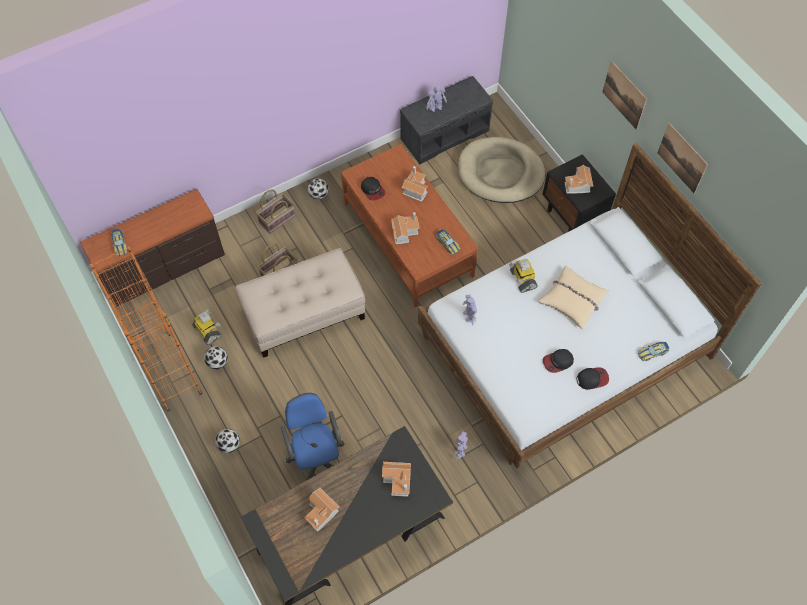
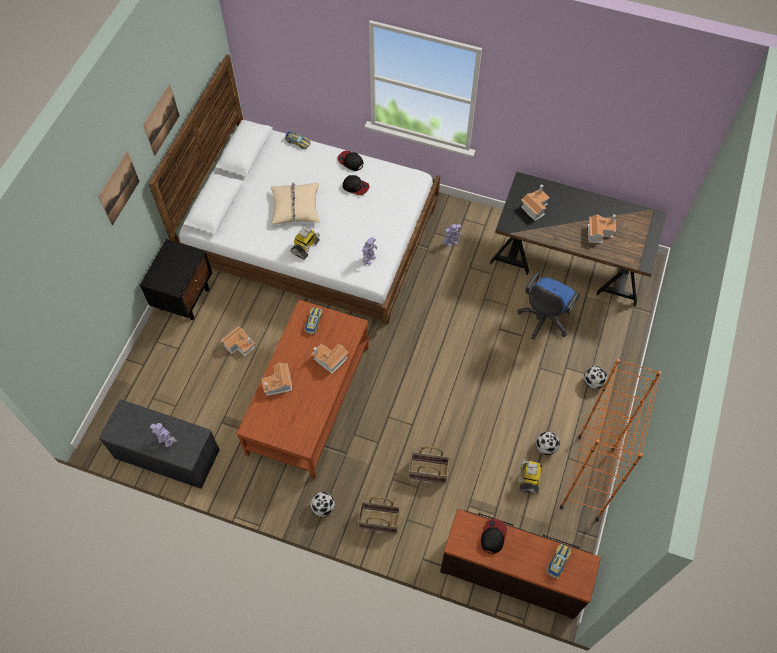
camera: 130 degrees left, 0 degrees up
(304, 313) = (446, 421): beige ottoman -> none
(373, 190) = (308, 416): cap -> cap (493, 536)
(500, 173) = (178, 378): beige dog bed -> none
(578, 186) = (178, 268): toy house -> toy house (240, 345)

